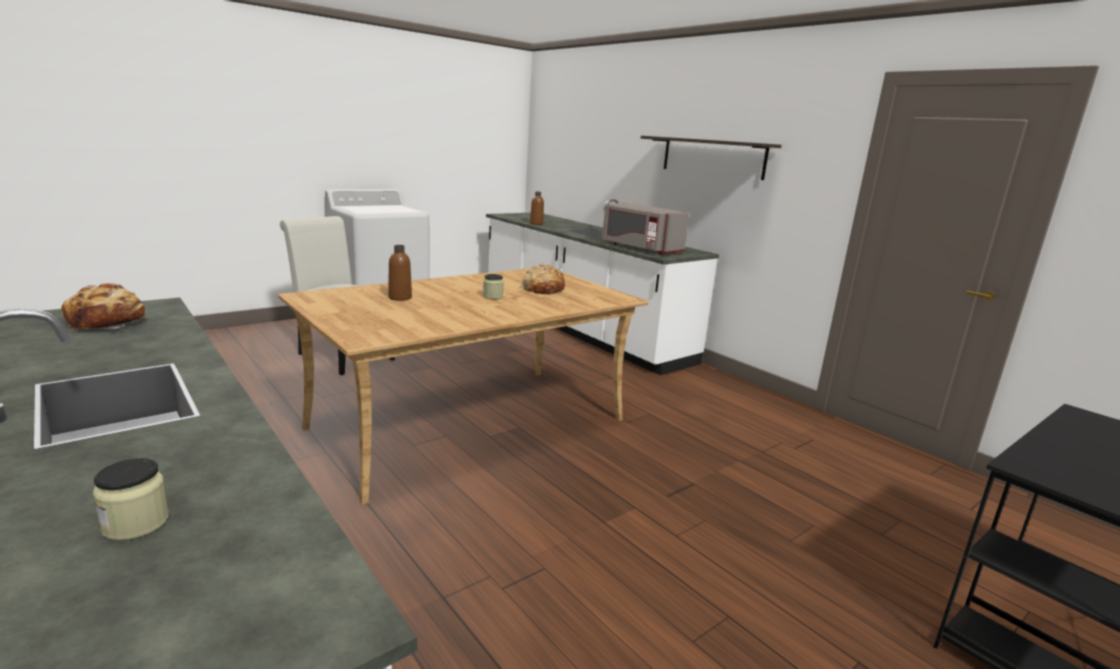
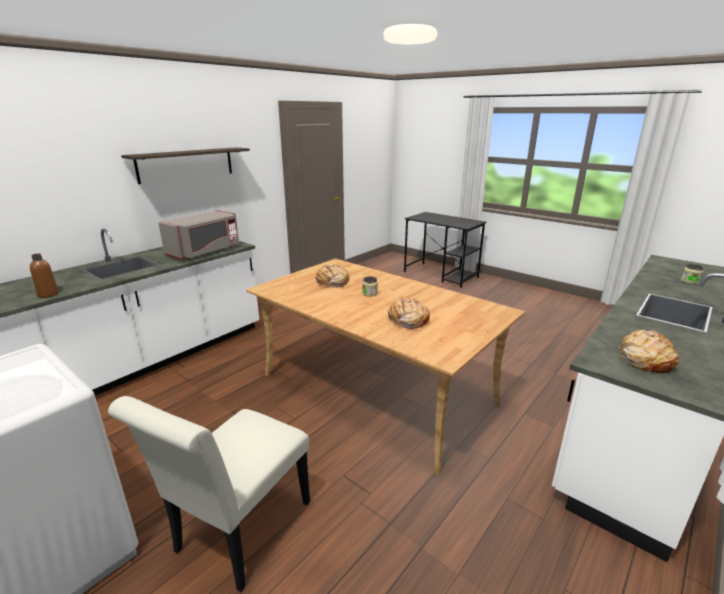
camera: 100 degrees left, 5 degrees up
(400, 298) = (407, 320): brown bottle -> bread

